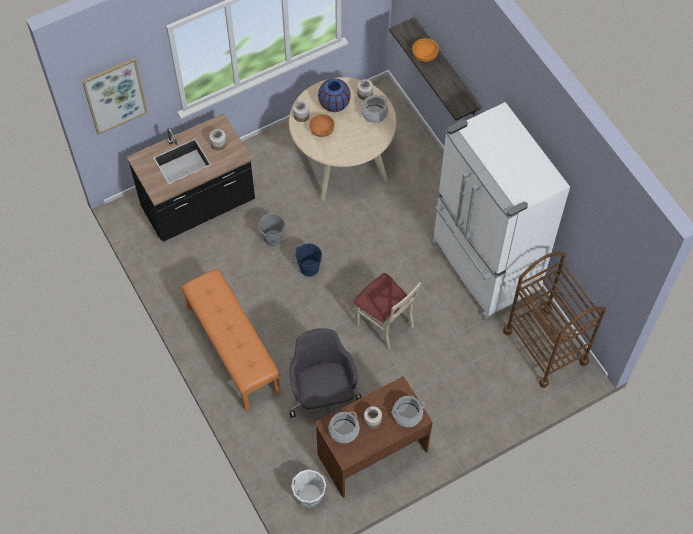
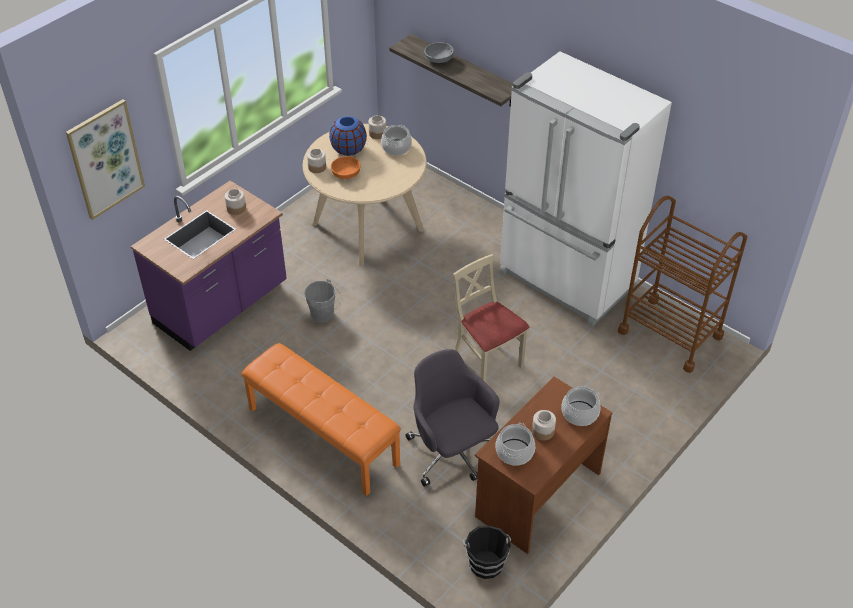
camera: 20 degrees left, 15 degrees down
(198, 206) = (222, 306): black counter -> purple counter
(308, 270) = (375, 333): blue bucket -> none
(309, 494) = (485, 563): white bucket -> black bucket
(385, 324) = (487, 361): beige chair -> beige chair turned 150 degrees counterclockwise
(425, 54) = (439, 59): orange bowl -> grey bowl

